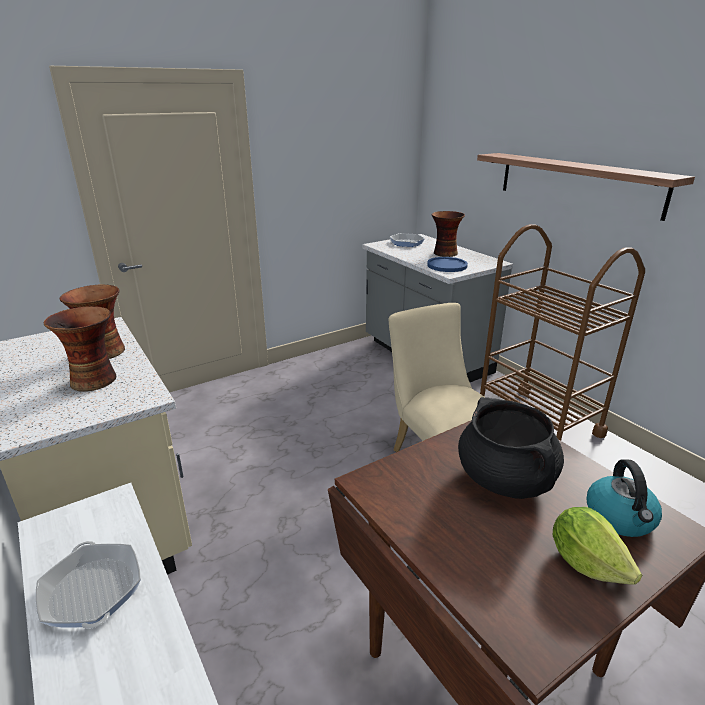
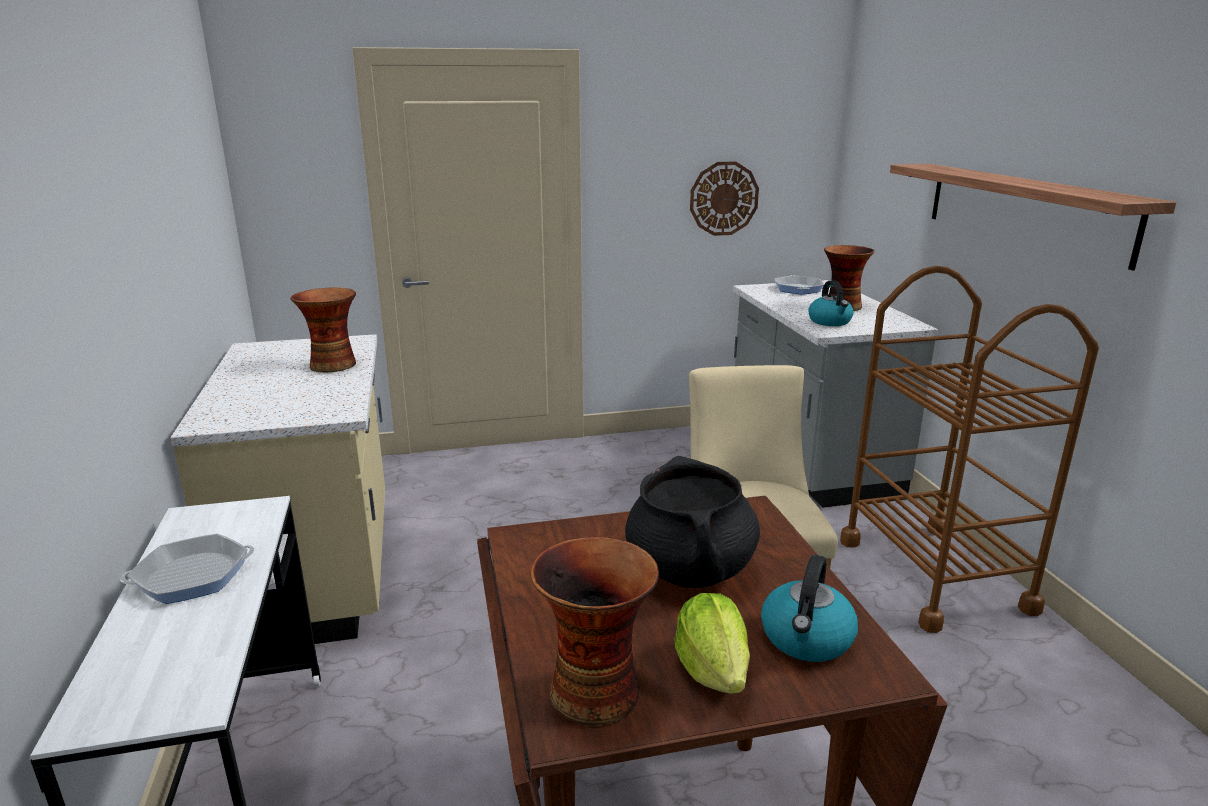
camera: 20 degrees right, 5 degrees down
(92, 591) = (192, 576): frying pan -> frying pan turned 75 degrees clockwise
(94, 380) = (303, 389): vase -> vase (595, 690)
(350, 182) = (723, 198): none -> wall clock
(447, 265) = (830, 321): blue plate -> kettle

